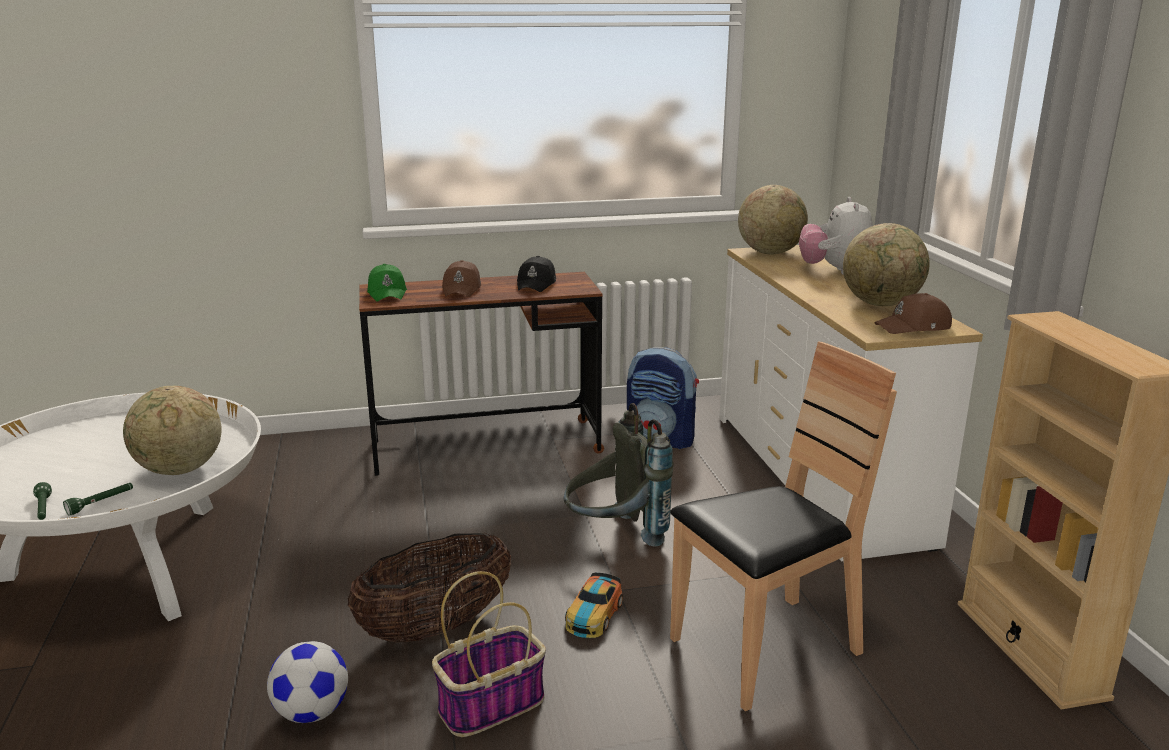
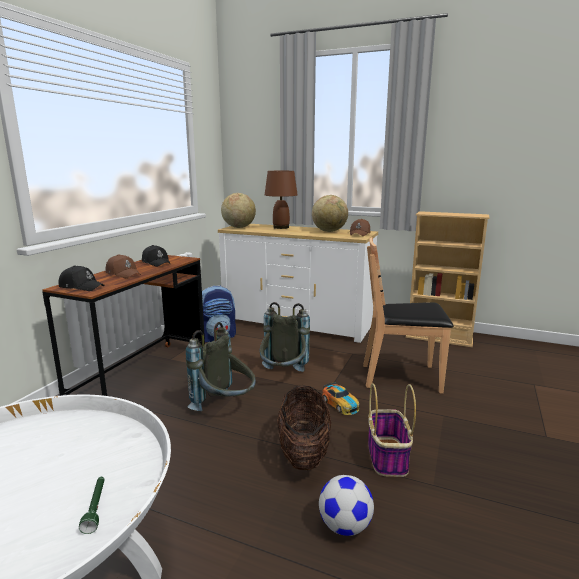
camera: 55 degrees left, 5 degrees down
(43, 509) = (50, 550): green flashlight -> none
(179, 470) = (100, 453): globe -> none
(387, 293) = (81, 286): green cap -> black cap
(480, 529) = (225, 408): none -> grey backpack
(765, 649) = (401, 377): brown chair -> brown chair turned 90 degrees counterclockwise
(834, 271) = (281, 227): plush toy -> brown table lamp

